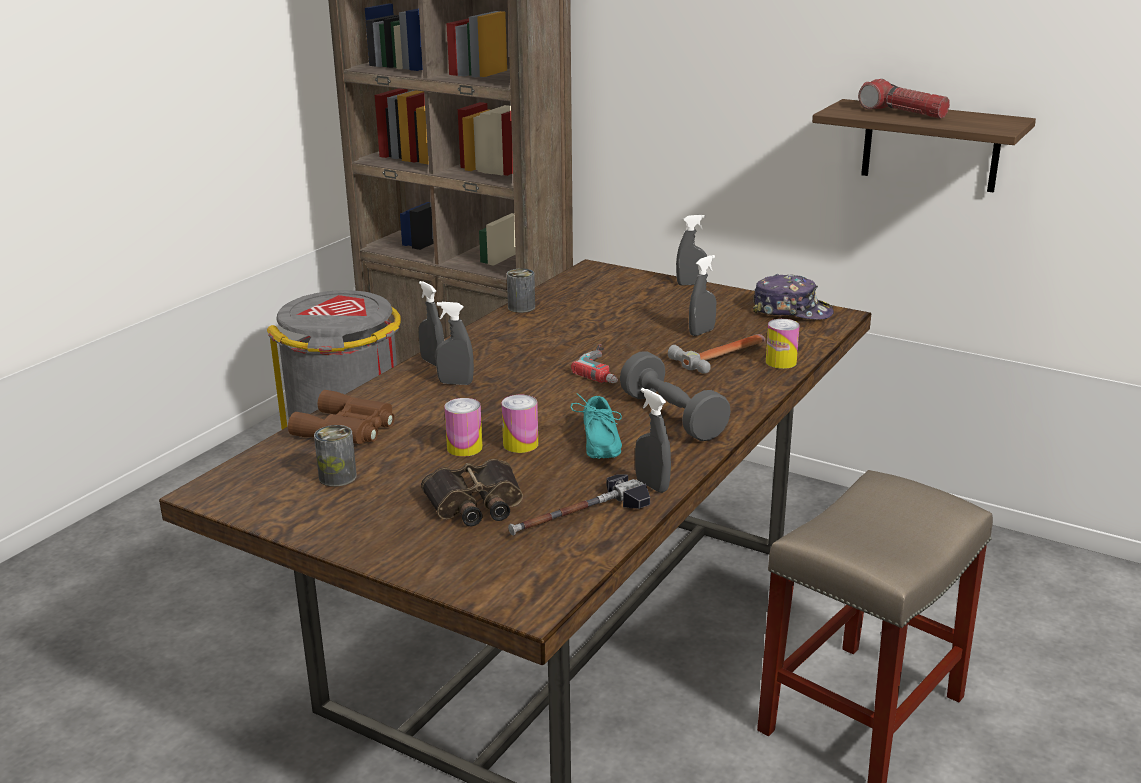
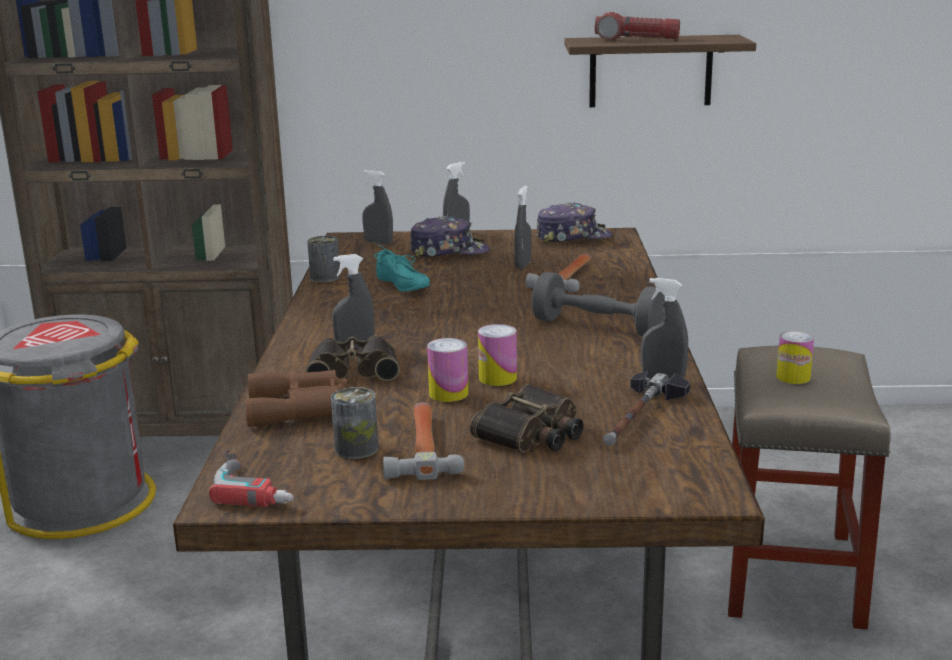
camera: 30 degrees left, 5 degrees down
(384, 489) = (422, 446): none -> hammer
(427, 405) = (354, 370): none -> binoculars
(433, 362) = (304, 336): grey spray bottle -> grey spray bottle (378, 242)
(597, 444) = (566, 361): turquoise shoe -> turquoise shoe (400, 285)
(606, 369) = (483, 306): power drill -> power drill (258, 484)
(657, 303) = (449, 252): none -> cap
(781, 362) = (622, 272): can -> can (793, 377)

